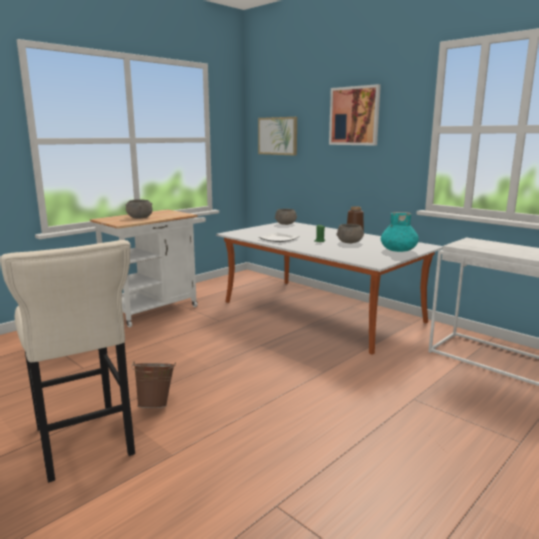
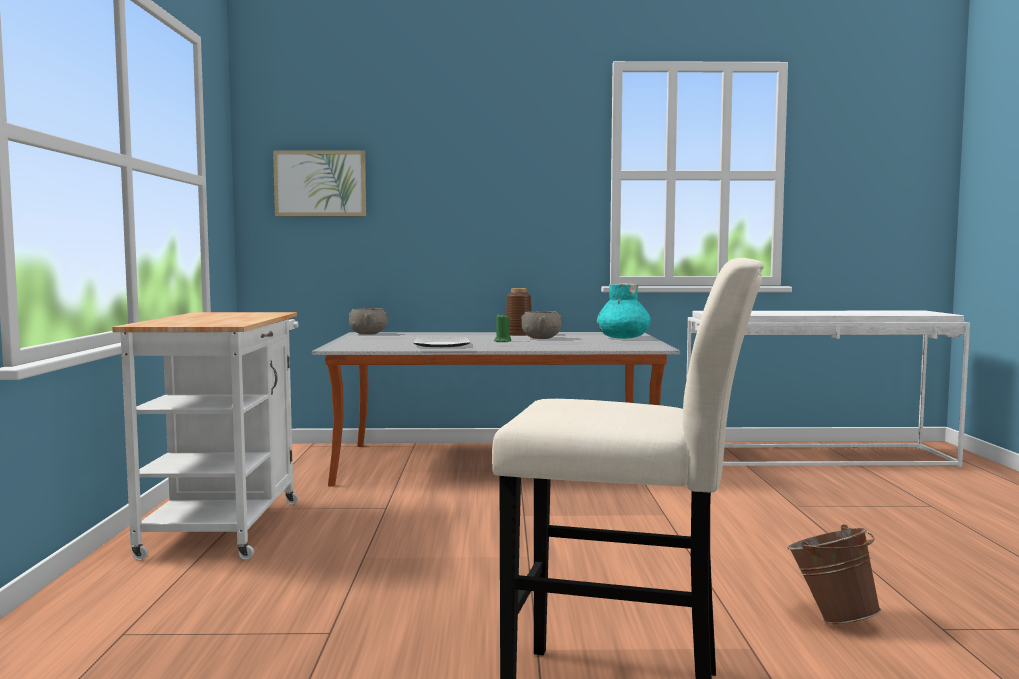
camera: 45 degrees left, 10 degrees down
(139, 217) = (214, 319): grey bowl -> none
(156, 404) = (582, 618): brown bucket -> brown bucket (831, 618)
(354, 116) = (482, 153): picture -> none

